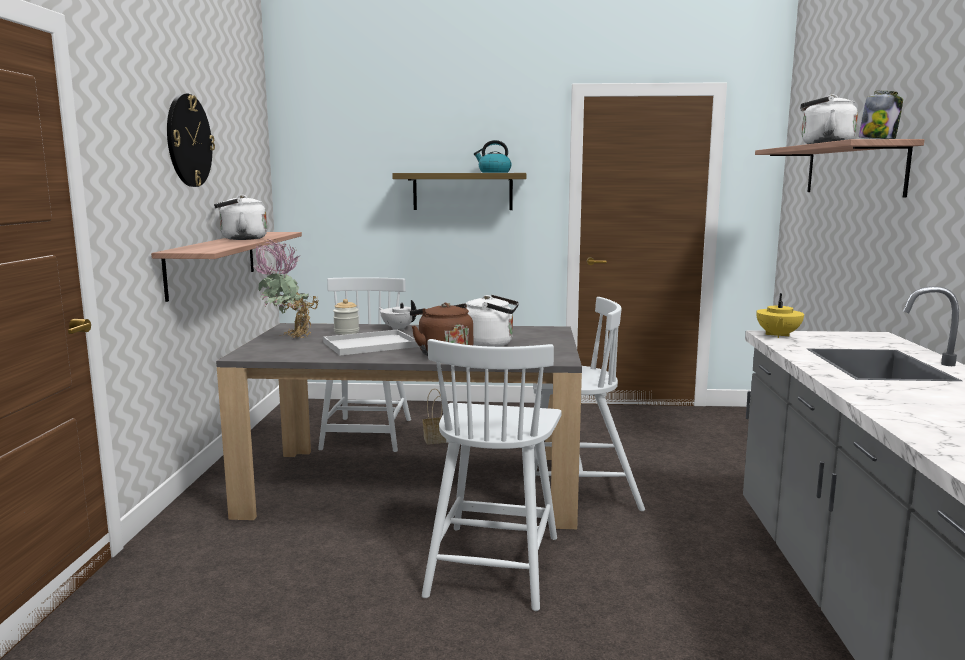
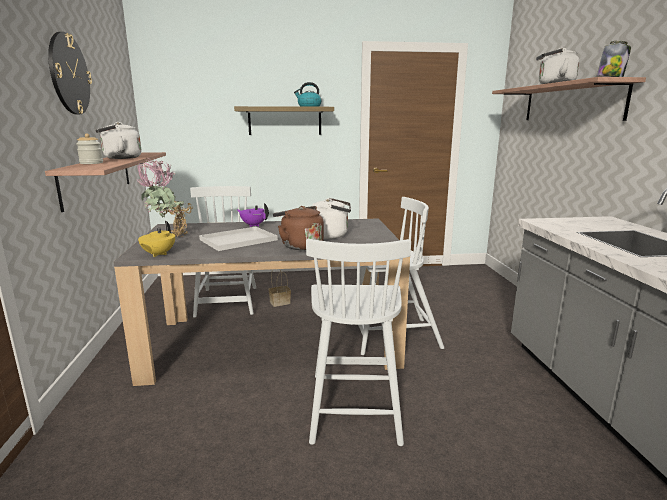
camera: 10 degrees left, 5 degrees up
(346, 332) = (214, 230): jar -> jar (91, 163)
(398, 328) = (253, 225): white teapot -> purple teapot
(777, 335) = (544, 222): yellow teapot -> yellow teapot (158, 254)

